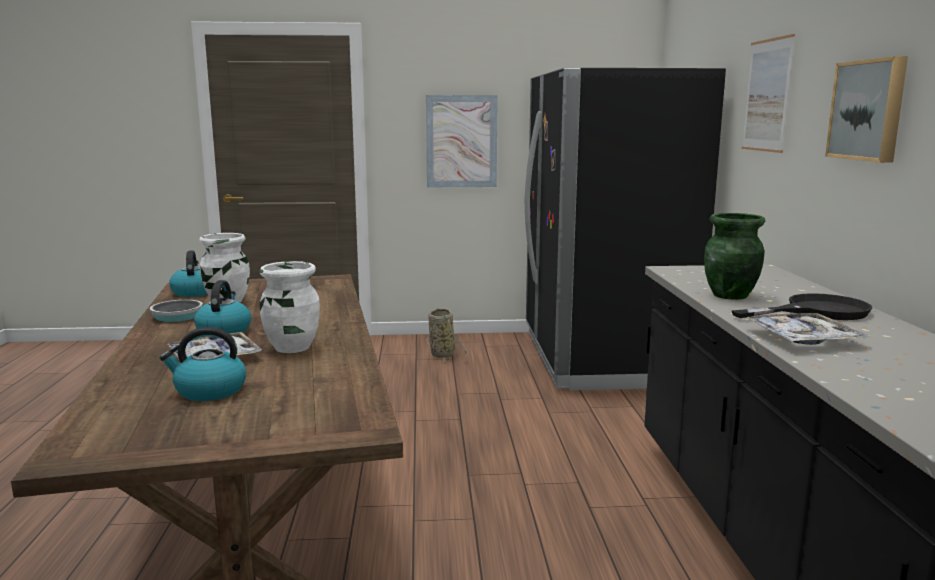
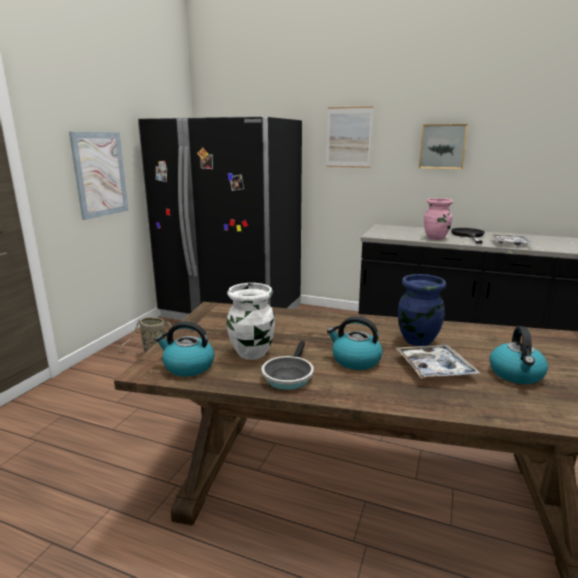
camera: 65 degrees left, 5 degrees up
(291, 347) = (417, 340): white vase -> blue vase
(730, 295) = (436, 238): green vase -> pink vase

